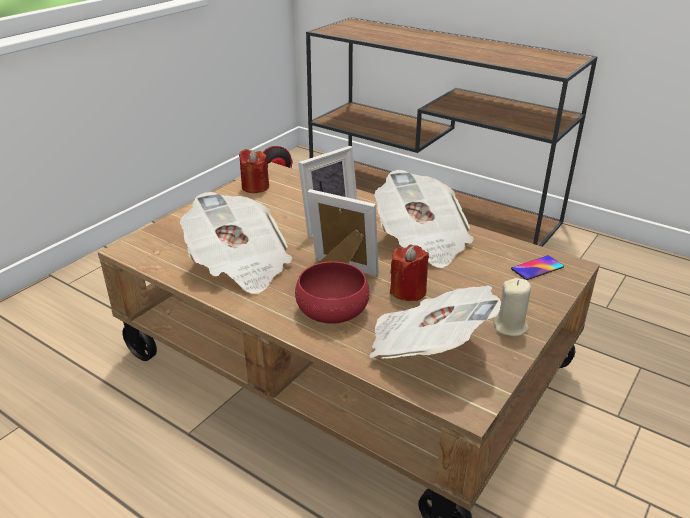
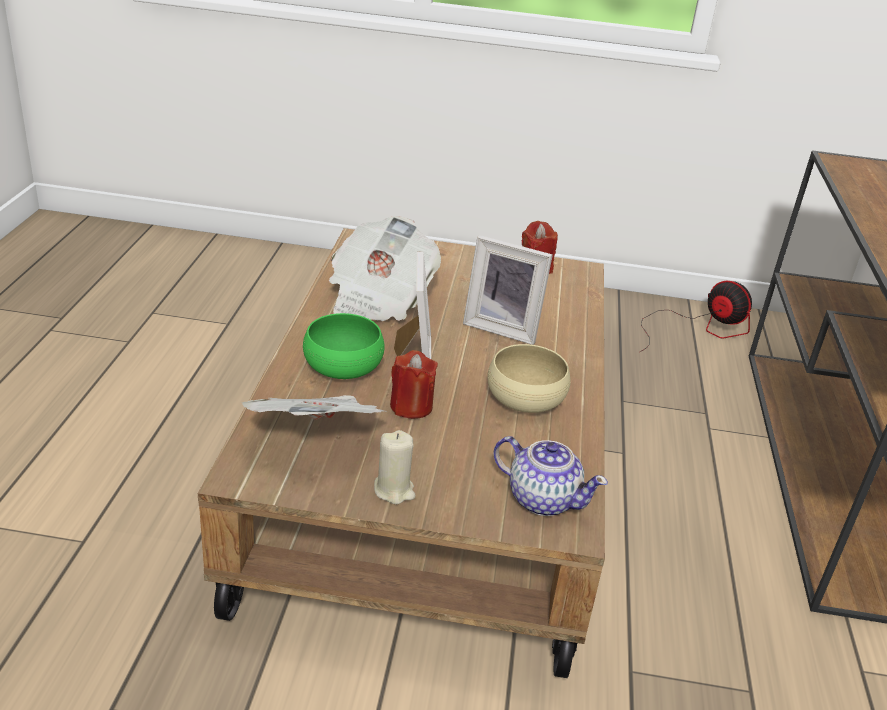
camera: 60 degrees right, 0 degrees up
(332, 310) = (343, 366): red bowl -> green bowl
(422, 241) = (525, 398): newspaper -> beige bowl
(537, 268) = (542, 499): phone -> teapot

